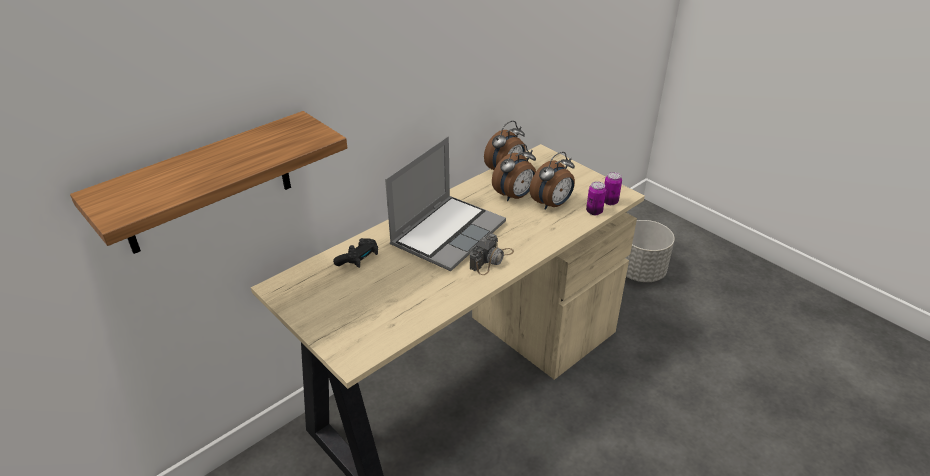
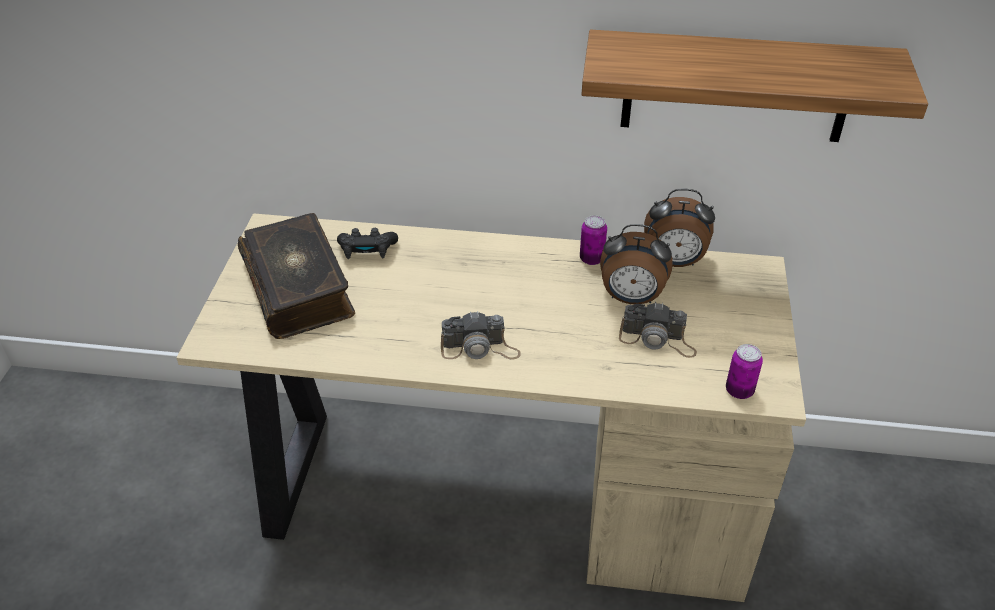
camera: 50 degrees right, 5 degrees up
(207, 184) = (214, 71): shelf -> shelf (736, 87)
(353, 300) = (299, 288): none -> book
(448, 233) = (488, 286): laptop -> none
(552, 204) = (657, 340): alarm clock -> camera
(594, 211) = (694, 387): can -> can (591, 259)
(640, 272) = (900, 563): grey planter -> none

